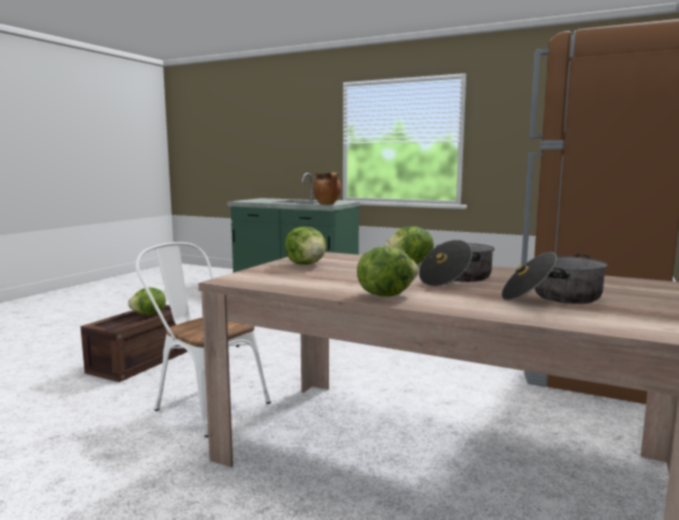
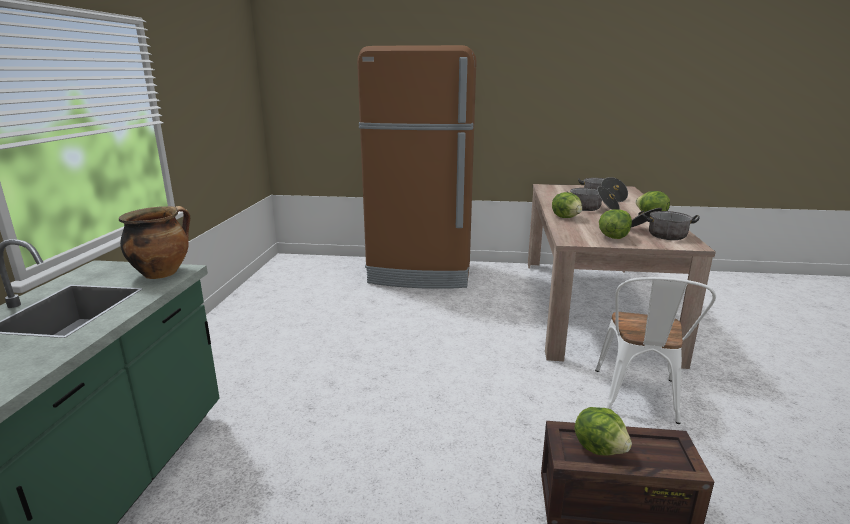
camera: 110 degrees left, 10 degrees up
(294, 279) = (658, 233): none -> cooking pot

